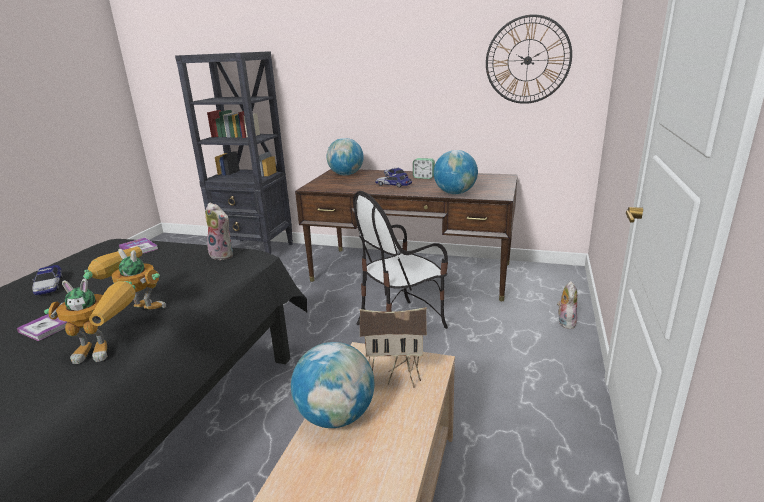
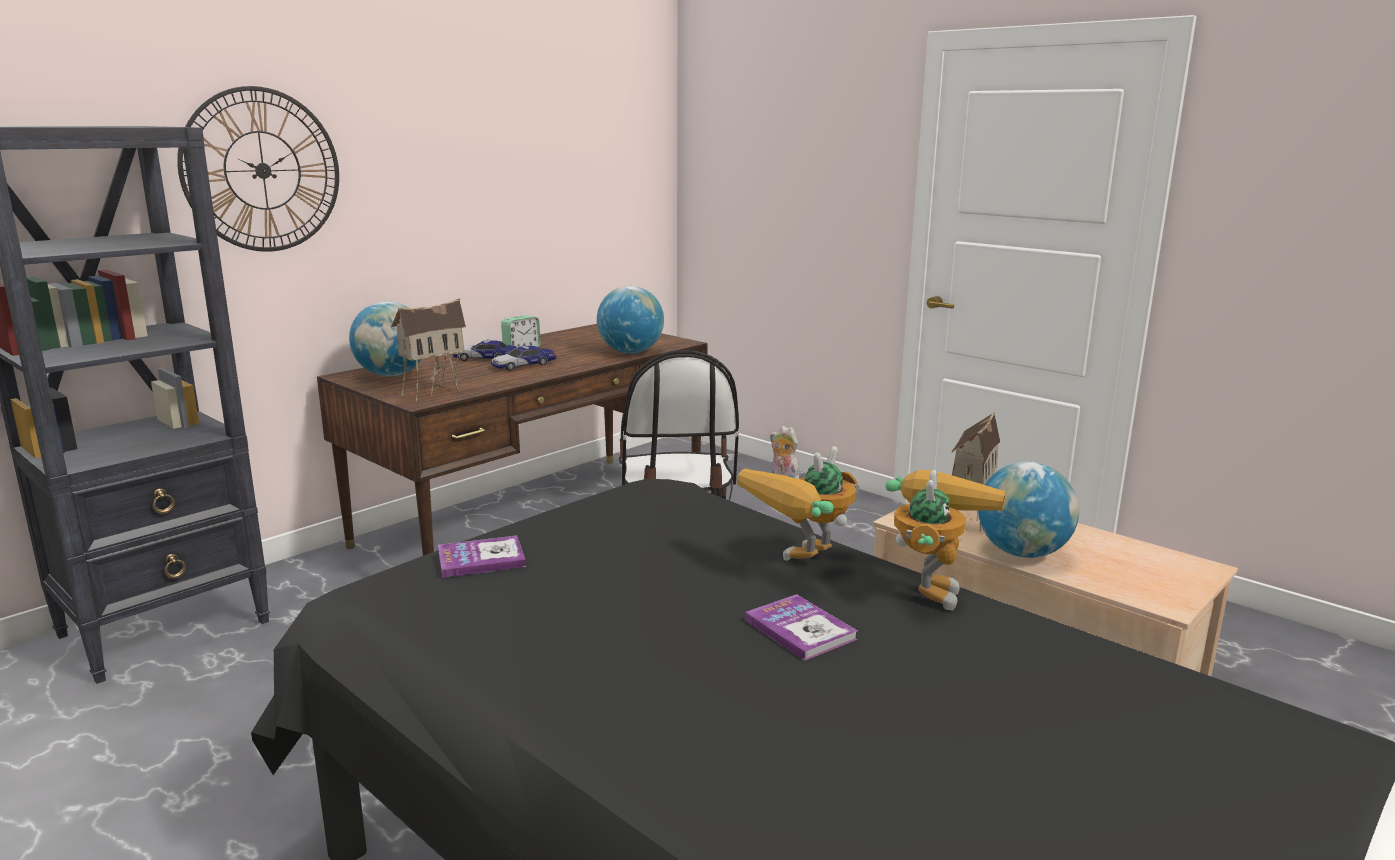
camera: 65 degrees left, 5 degrees down
(49, 285) = (584, 644): toy car -> none
(224, 255) = (636, 498): plush toy -> none
(327, 185) = (432, 392): none -> toy house
(527, 60) = (598, 156): wall clock -> wall clock (262, 170)

